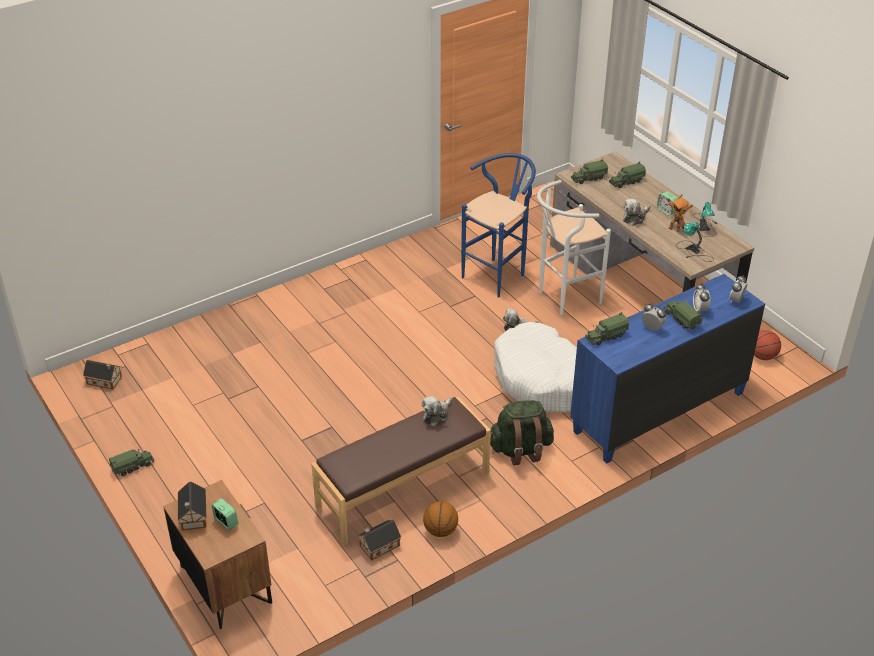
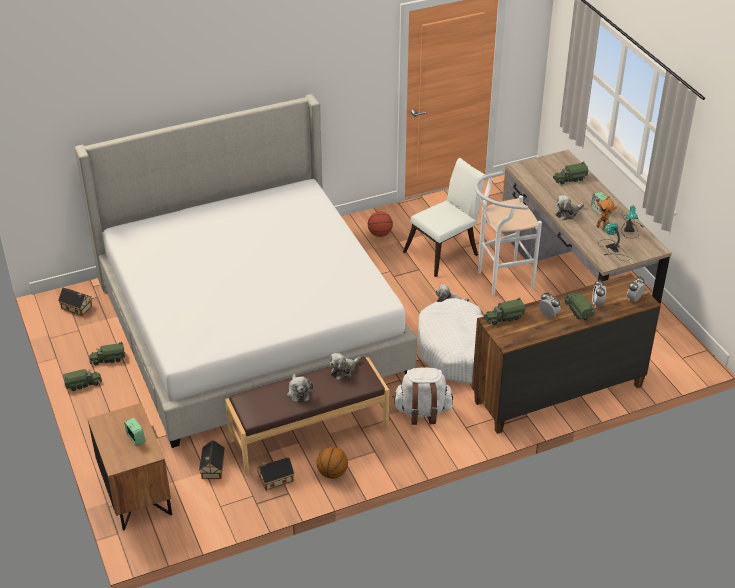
camera: 10 degrees right, 0 degrees up
(193, 516) = (110, 430): toy house -> toy house (212, 468)
(307, 379) = (250, 326): none -> bed
(393, 445) = (298, 392): none -> plush toy
(498, 274) = (445, 252): blue stool -> white chair
(520, 450) = (422, 412): green backpack -> white backpack
(588, 178) = (535, 172): toy truck -> toy truck (107, 359)
(657, 412) = (557, 393): blue dresser -> brown dresser
(762, 356) = (671, 355): basketball -> basketball (380, 234)

